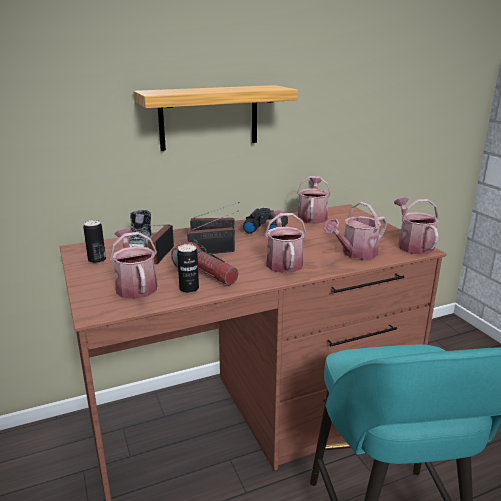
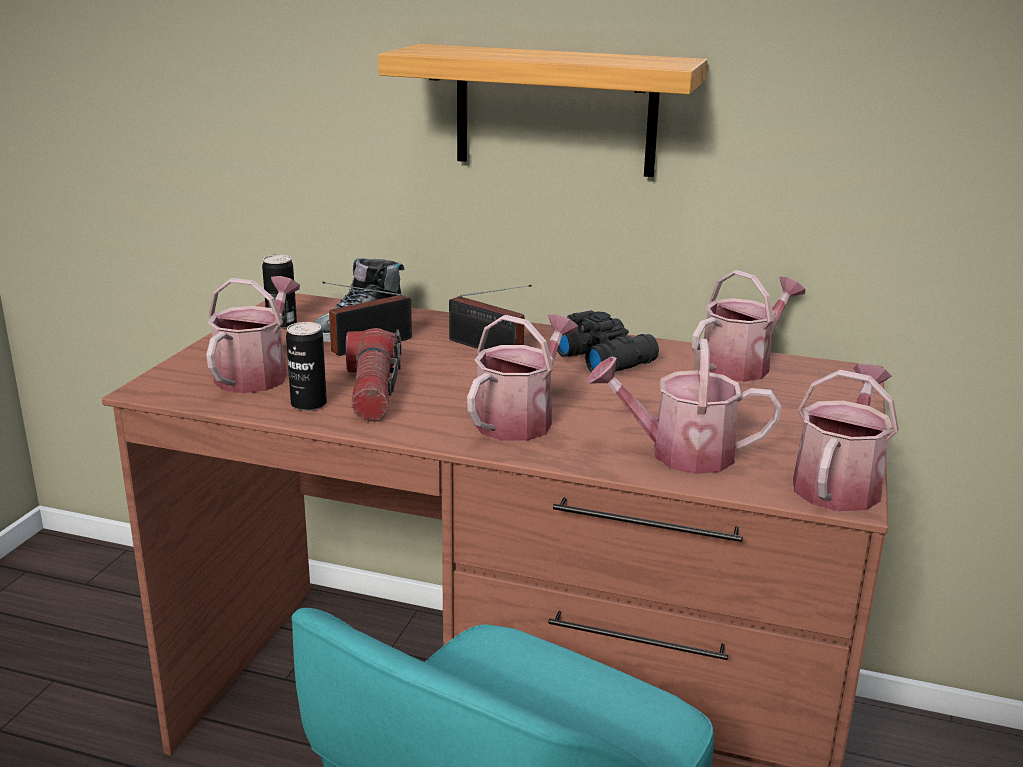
camera: 40 degrees right, 0 degrees up
(214, 252) = (449, 366): radio -> none

